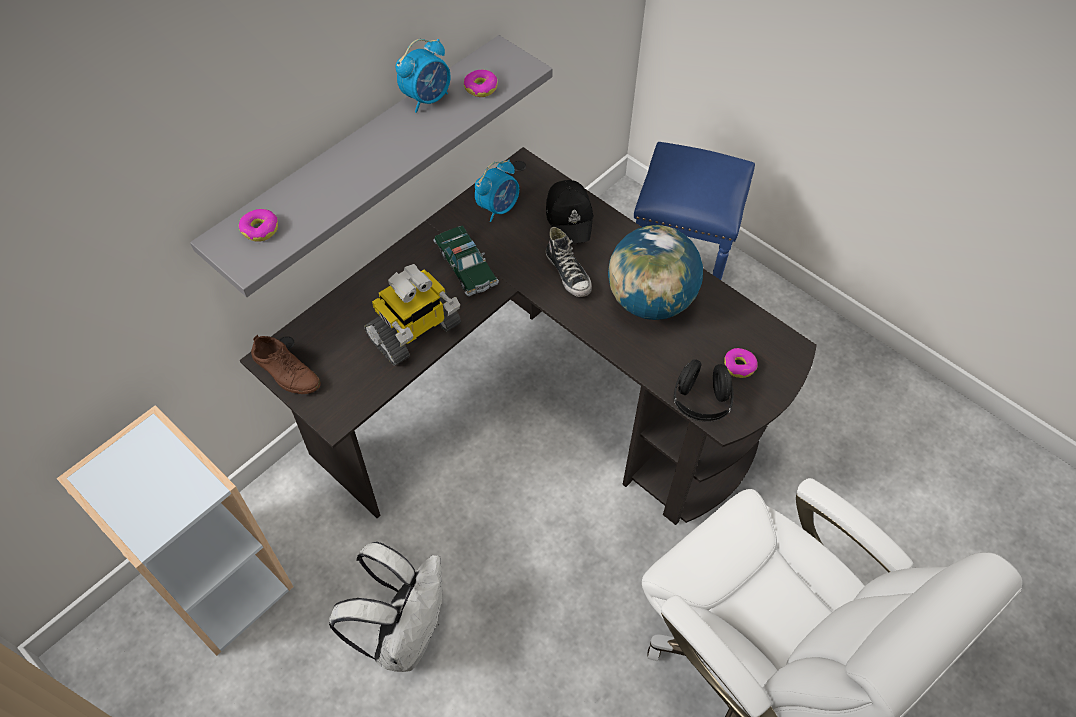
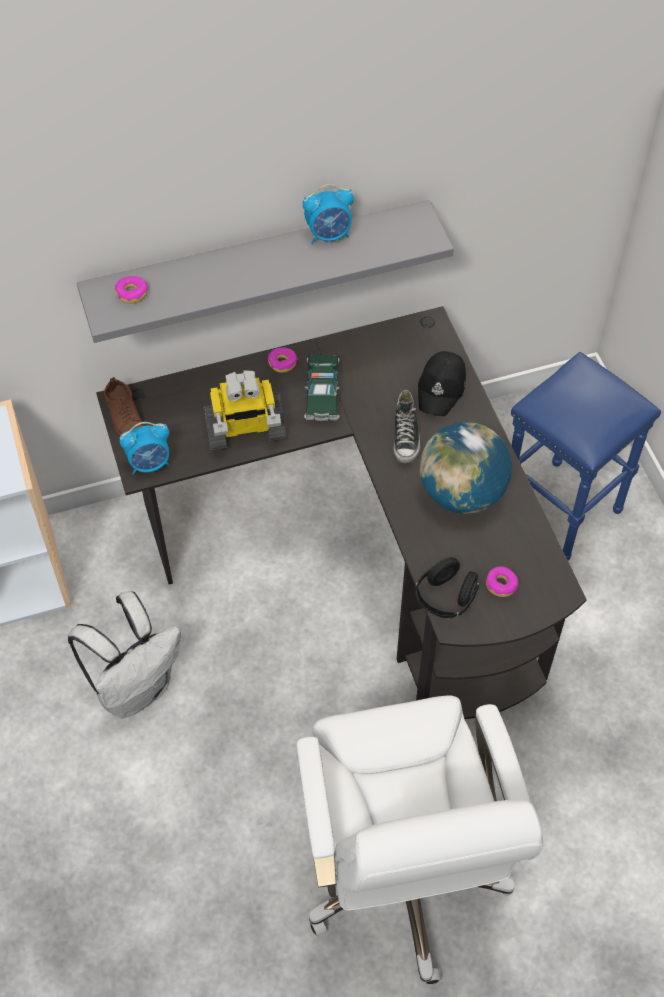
camera: 30 degrees right, 0 degrees up
(481, 88) = (380, 243): donut -> donut (282, 363)
(498, 208) = (384, 353): alarm clock -> alarm clock (150, 463)

